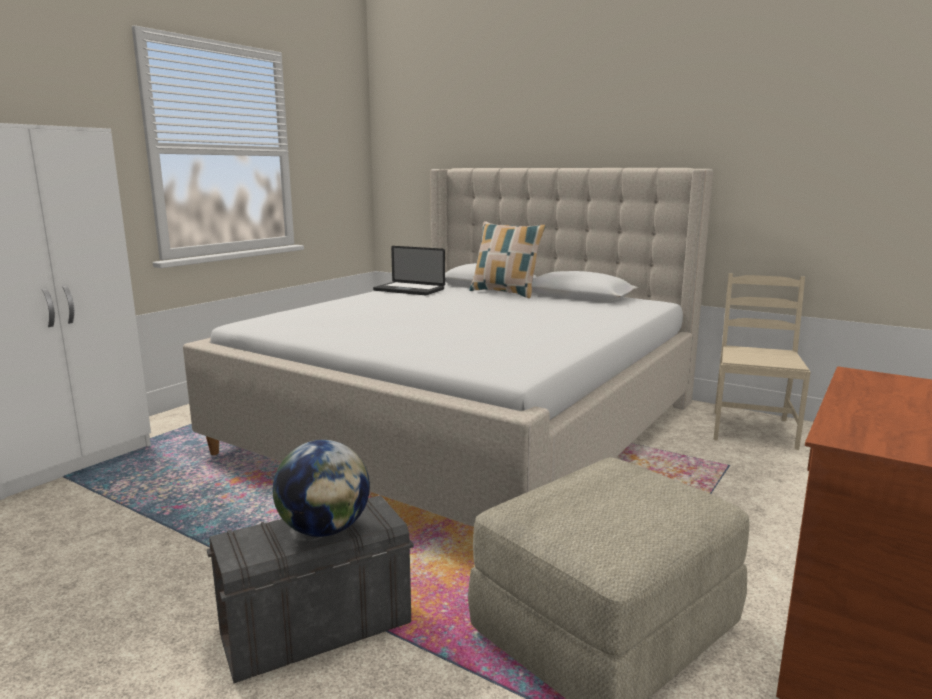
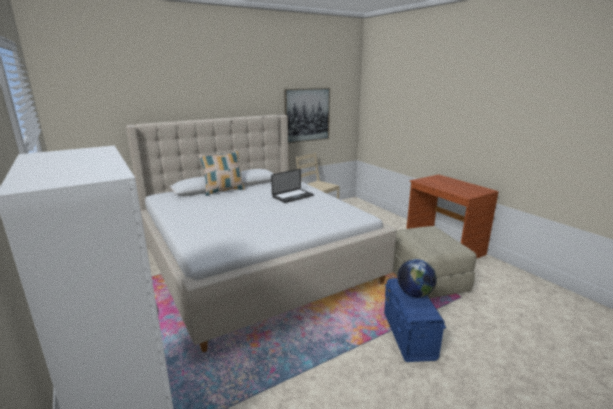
camera: 65 degrees left, 5 degrees up
(315, 630) = (408, 336): grey storage box -> blue storage box
(409, 290) = (179, 206): laptop -> laptop (293, 196)
(797, 177) = (307, 115): none -> picture

